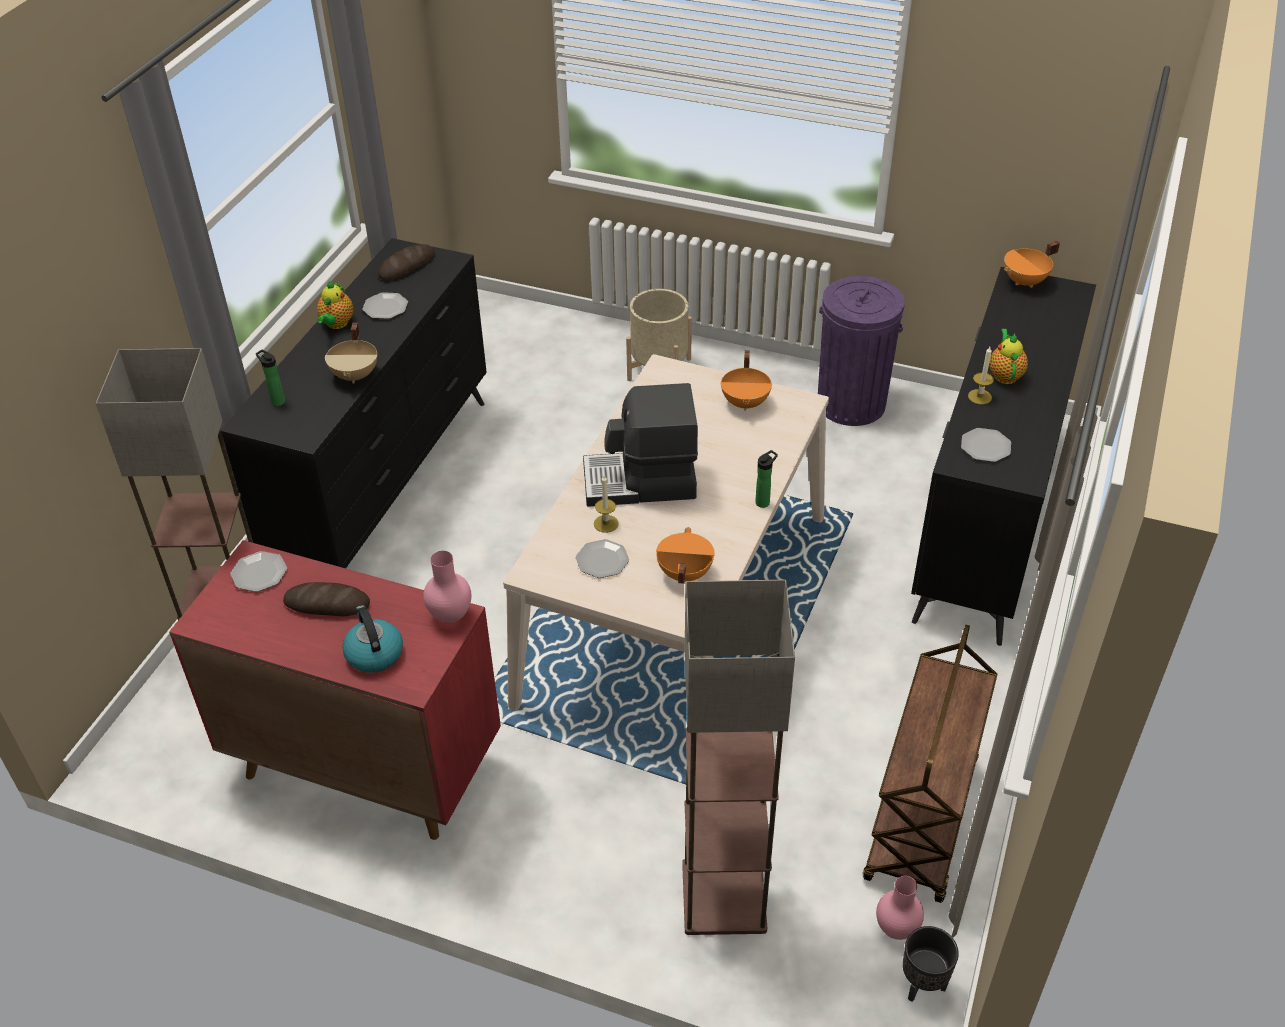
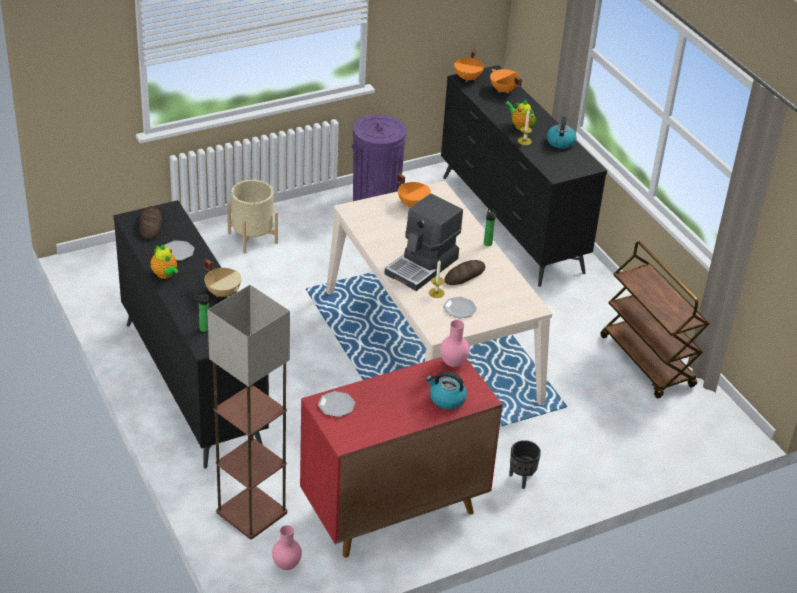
camera: 50 degrees left, 5 degrees down
(327, 604) = (391, 395): bread -> bread (464, 275)
(683, 573) = (501, 292): orange cooking pot -> orange cooking pot (503, 90)
(722, 896) = (616, 444): floor lamp -> none
(896, 930) = (691, 408): pink vase -> pink vase (287, 566)
(921, 985) = (724, 420): black planter -> black planter (521, 479)
(985, 447) = (557, 162): plate -> none
(1031, 423) = (560, 141): none -> kettle

